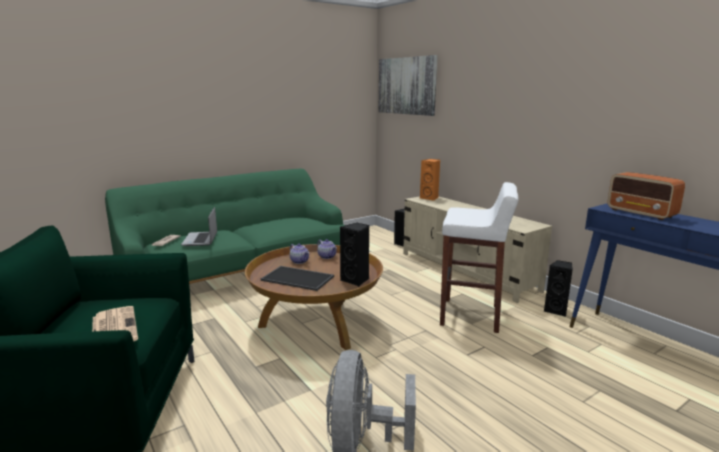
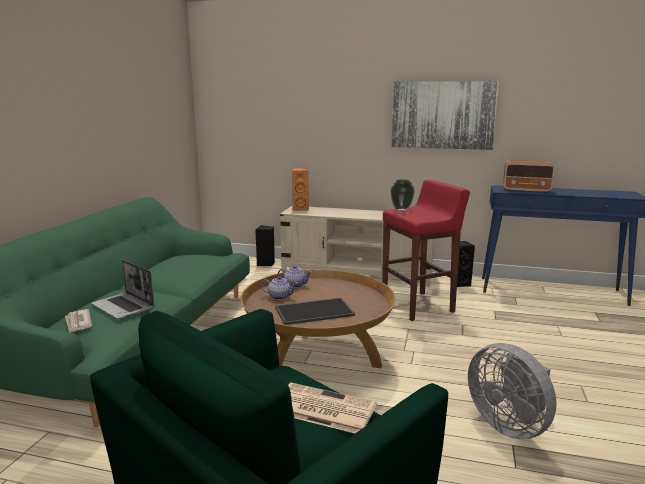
camera: 40 degrees left, 0 degrees up
(356, 280) = (365, 296): black speaker -> none
(406, 86) = (244, 91): picture -> picture (443, 115)
(464, 210) = (401, 210): none -> vase
(471, 316) = (418, 306): white stool -> red stool

